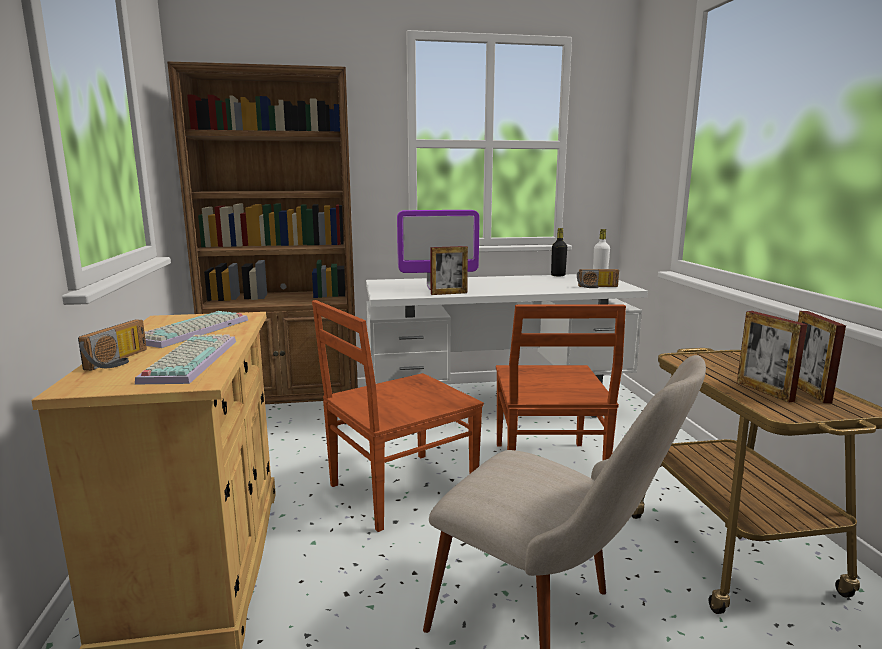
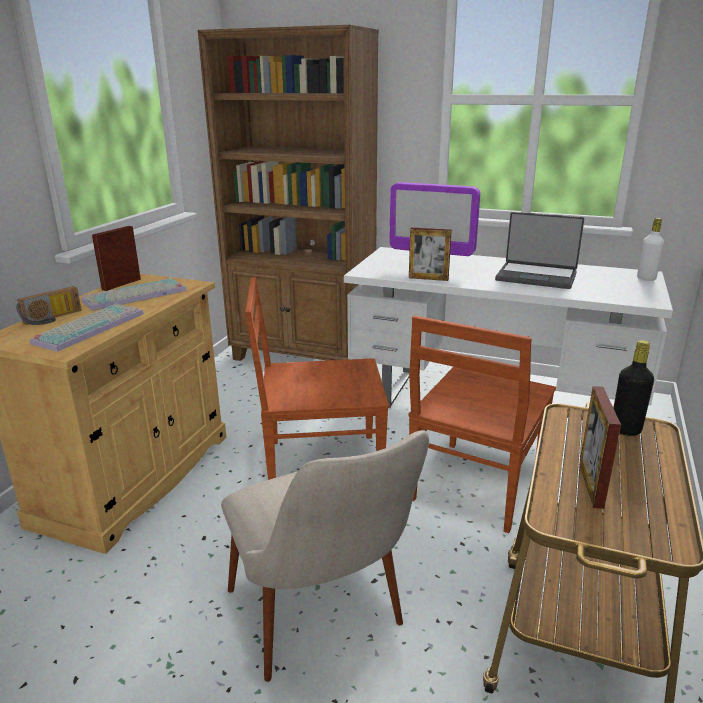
camera: 30 degrees right, 10 degrees up
(527, 284) = (536, 276): none -> laptop
(558, 275) = (596, 268): black bottle -> black bottle (625, 430)
(597, 287) = (613, 294): radio -> none
(809, 391) = (649, 502): picture frame -> picture frame (121, 284)

